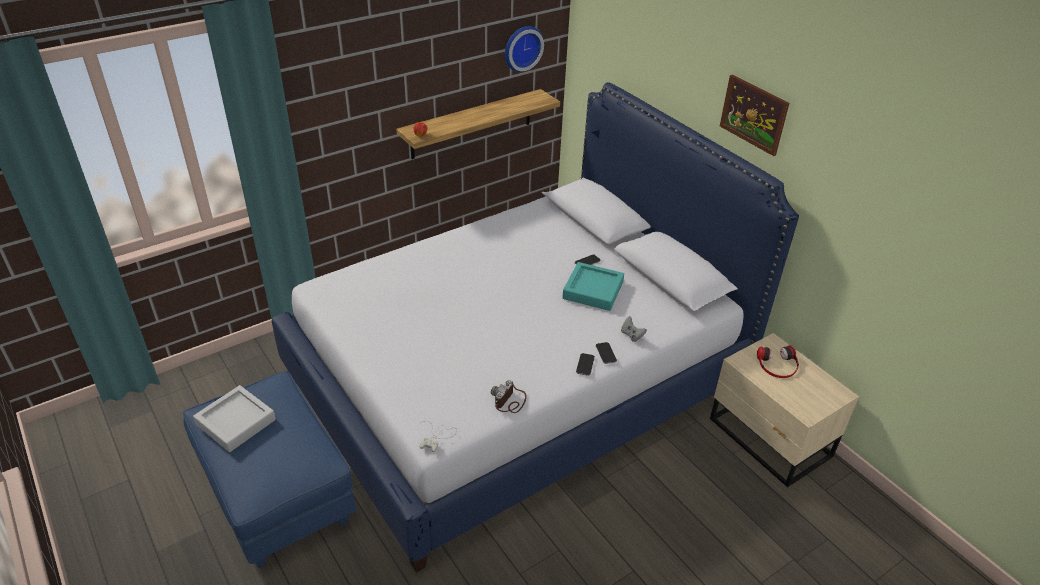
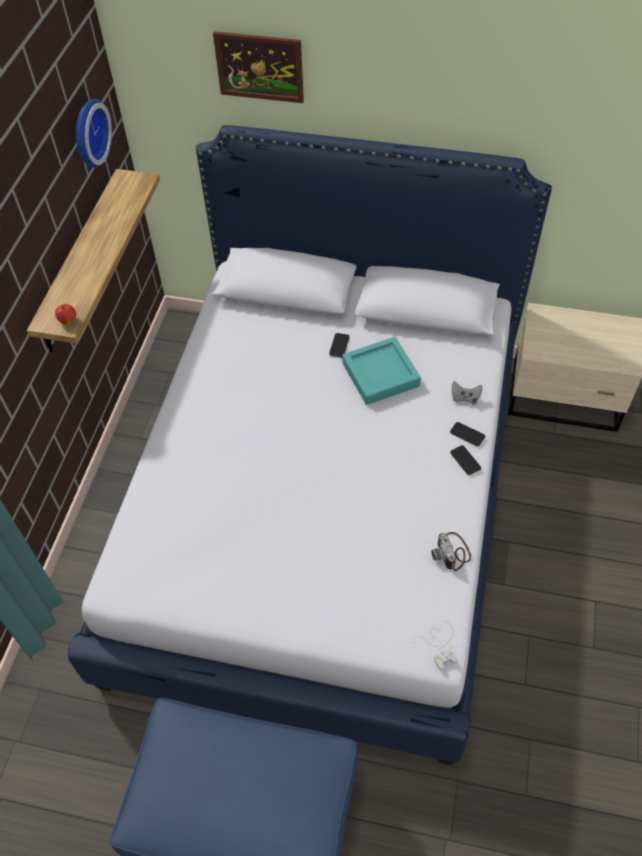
camera: 40 degrees left, 15 degrees up
(236, 422) = (191, 802): grey tray -> none
(753, 114) = (456, 98): picture -> picture (259, 67)
(777, 365) = (564, 333): headphones -> none

